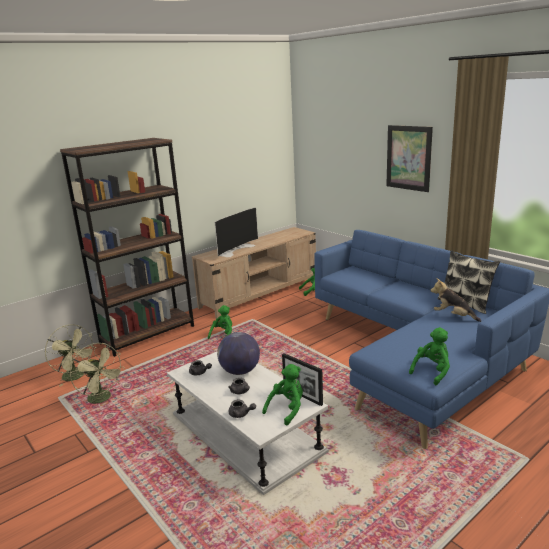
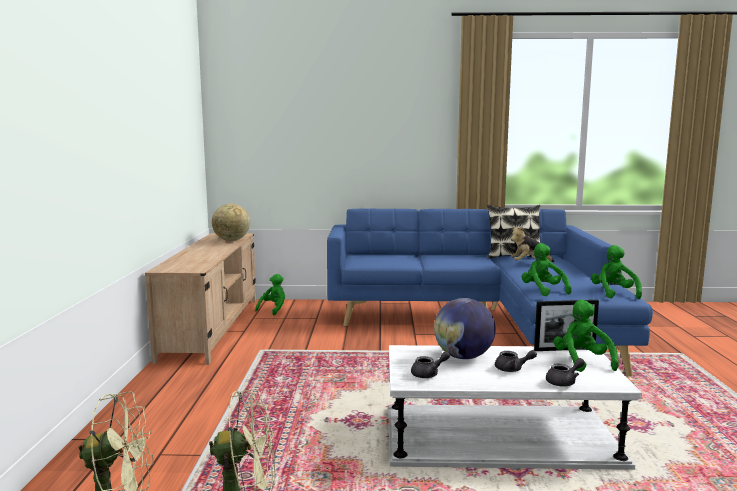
camera: 50 degrees left, 10 degrees down
(148, 334) = (133, 414): brown bookcase -> none
(223, 335) = (258, 375): green plush toy -> green plush toy (543, 291)
(236, 249) = (196, 257): television -> none
(286, 237) = (231, 240): none -> globe
(408, 158) = (396, 121): picture -> none

